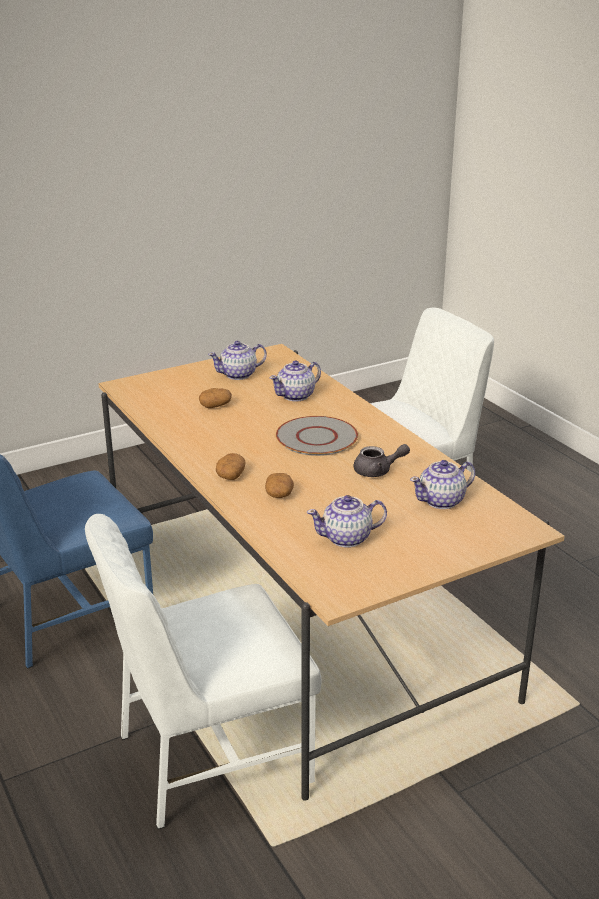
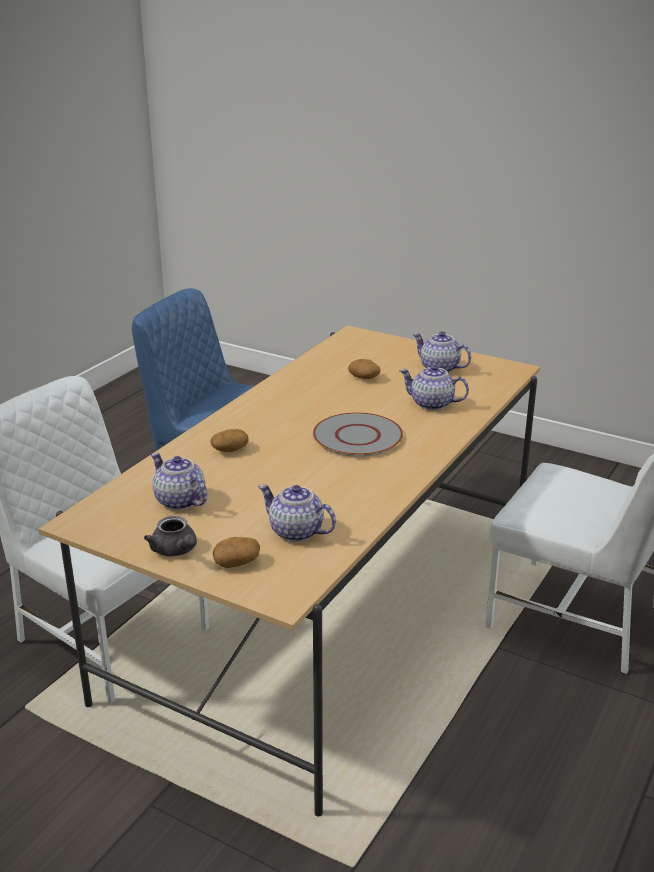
camera: 60 degrees right, 0 degrees up
(230, 475) = (243, 420): potato -> potato (237, 562)
(378, 471) = (323, 483): grey teapot -> grey teapot (176, 551)

